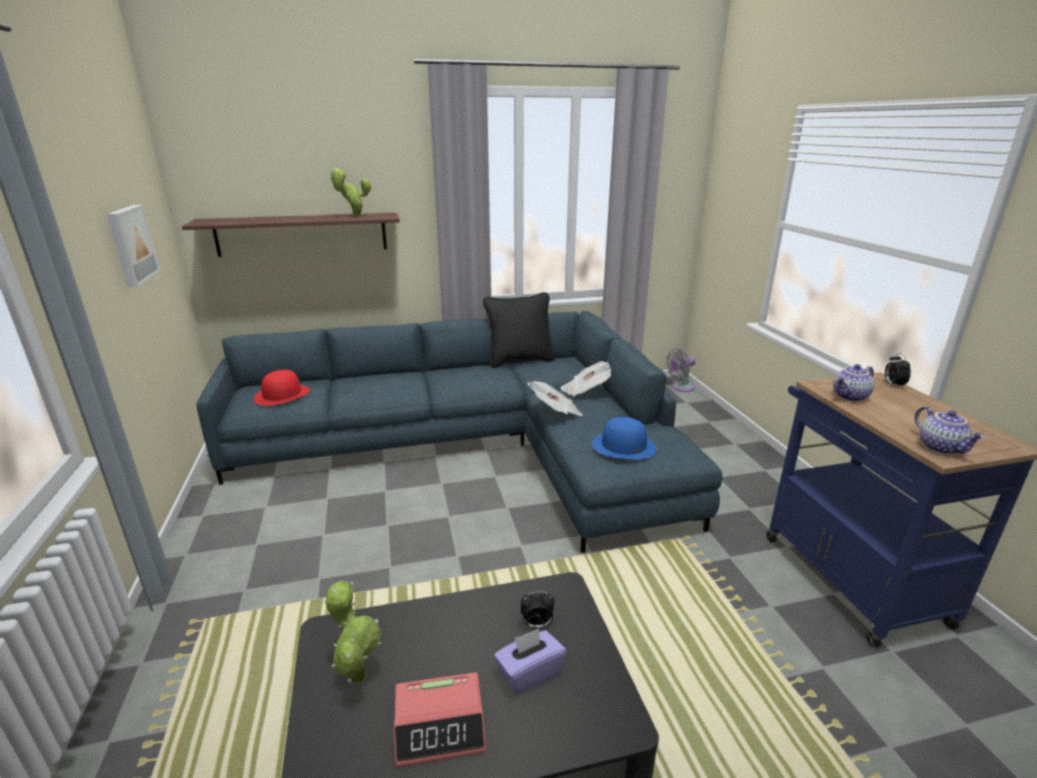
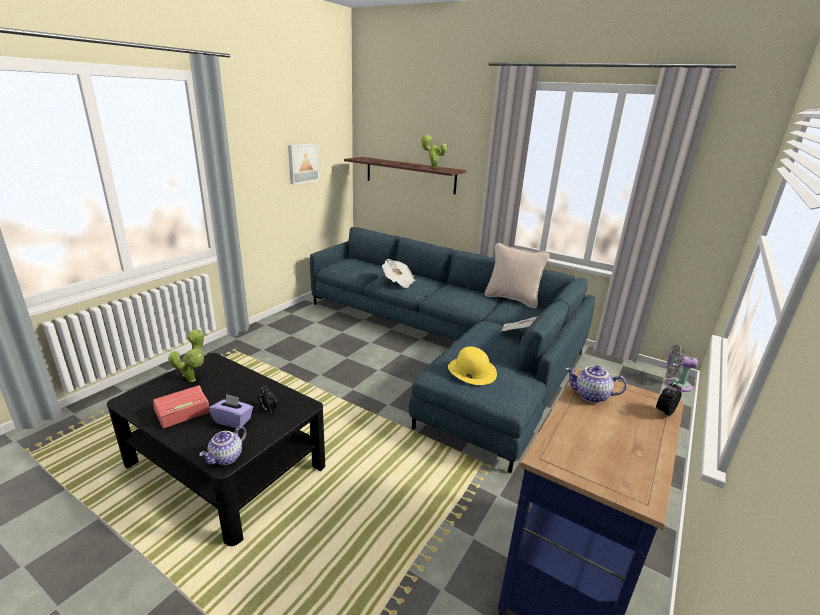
camera: 45 degrees right, 0 degrees up
(282, 394) = (356, 266): red hat -> none
(440, 726) = (182, 411): alarm clock -> alarm clock turned 105 degrees clockwise
(519, 360) = (512, 299): black pillow -> beige pillow
(555, 412) = (470, 334): newspaper -> newspaper (398, 282)
(623, 446) = (471, 370): blue hat -> yellow hat
(941, 447) = (562, 455): teapot -> teapot (226, 458)

